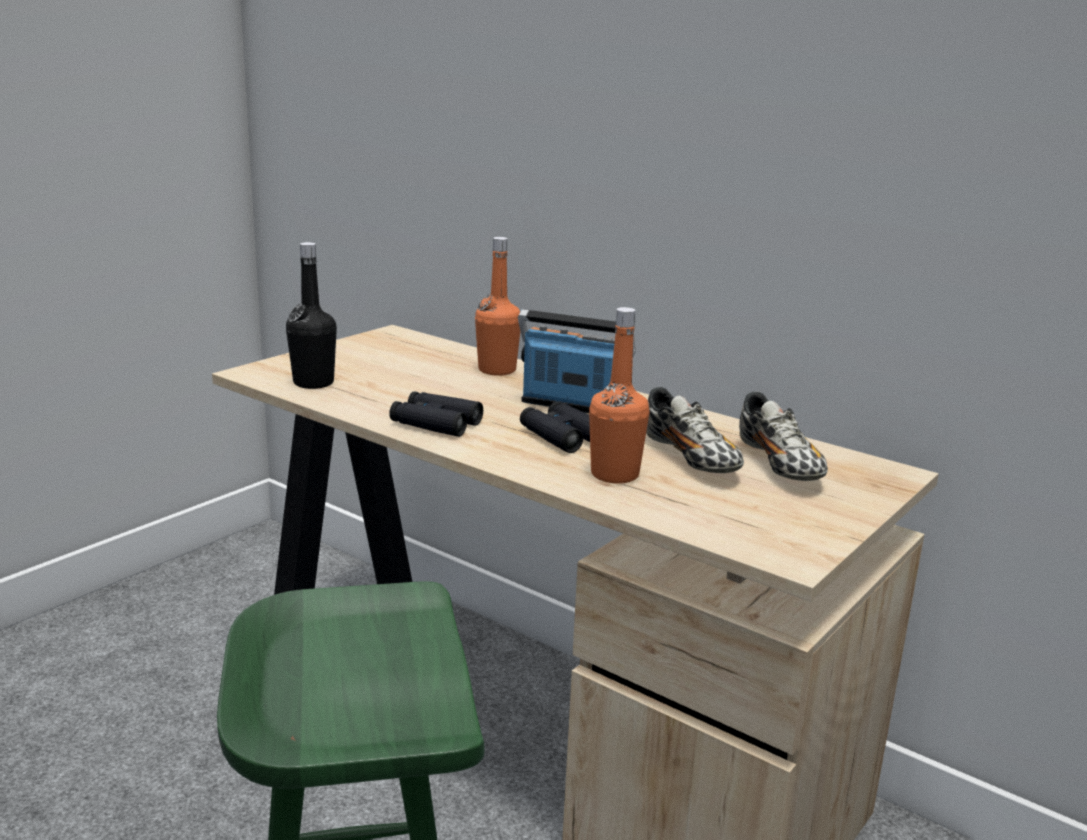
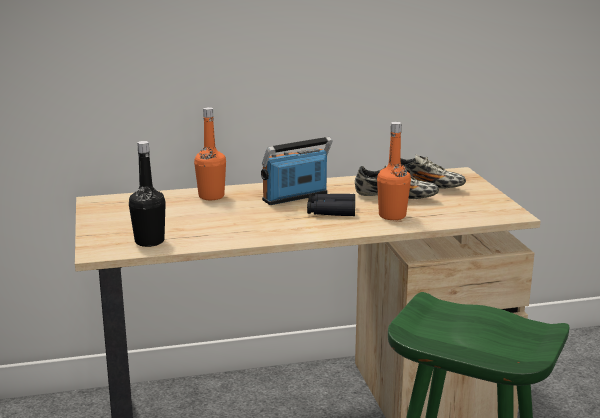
camera: 50 degrees left, 0 degrees up
(435, 423) = (269, 230): black binoculars -> none

